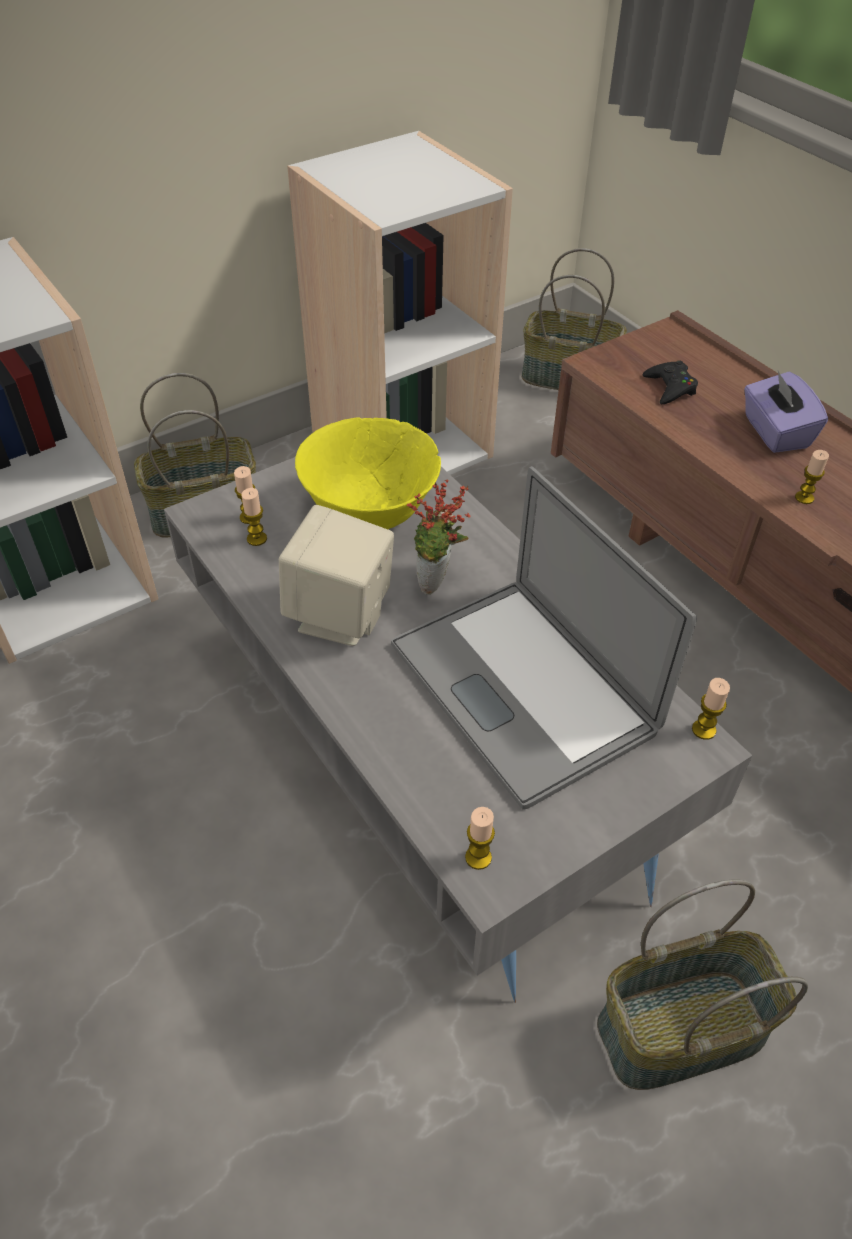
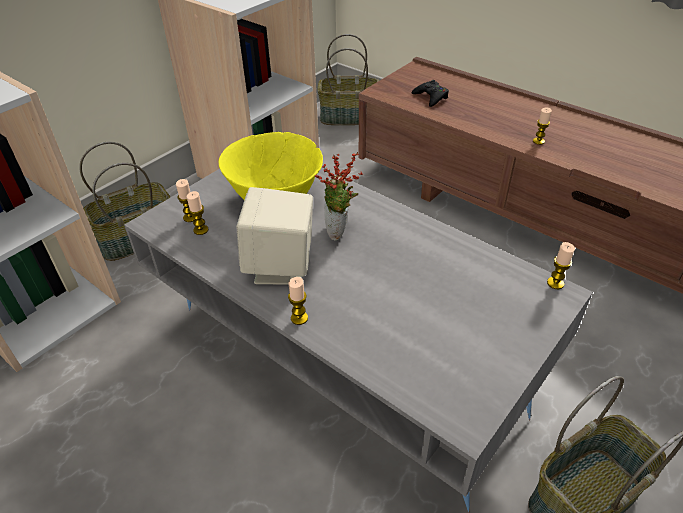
camera: 15 degrees left, 5 degrees down
(478, 857) = (449, 406): candle -> candle (299, 318)
(522, 687) = (426, 284): laptop -> none
(775, 432) = (503, 110): purple tissue box -> none

